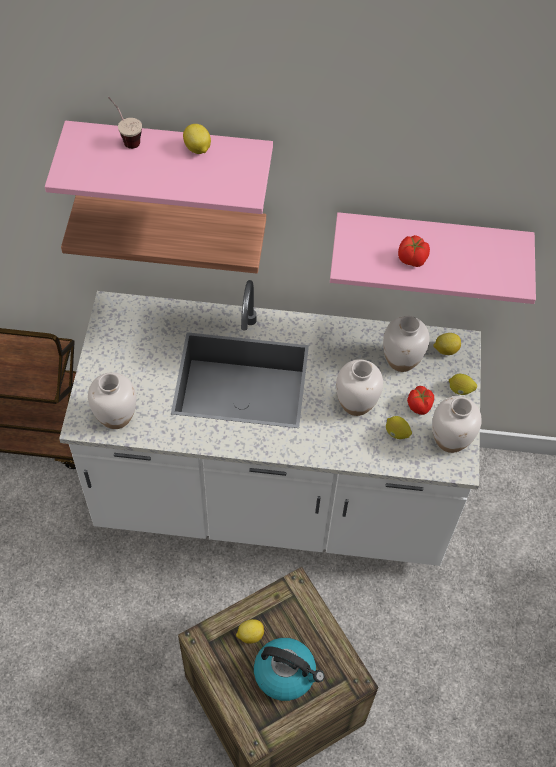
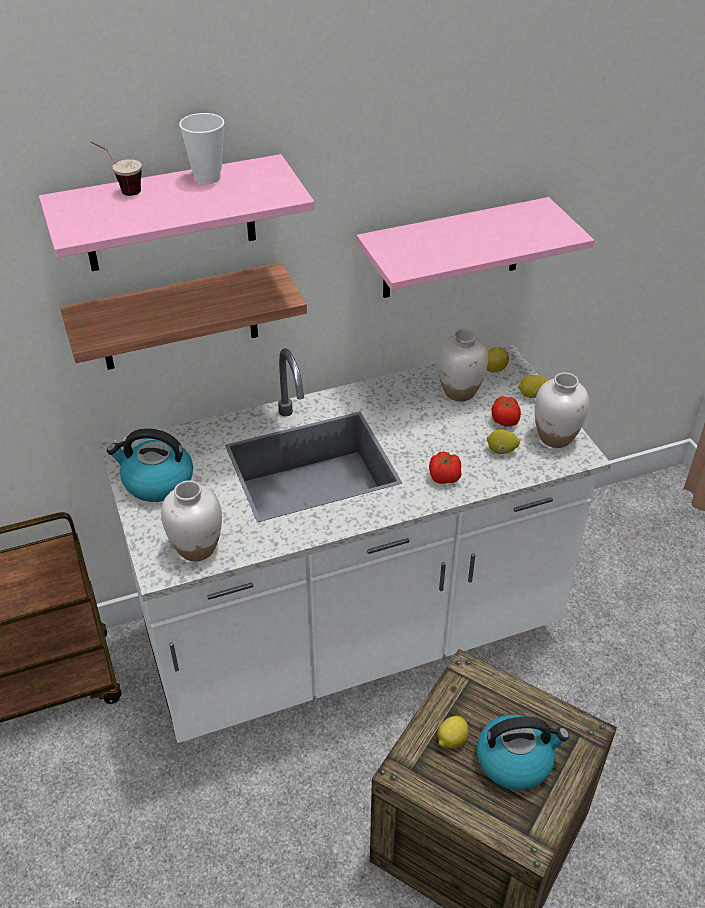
camera: 25 degrees left, 15 degrees down
(119, 345) = (157, 482): none -> kettle
(197, 149) = (207, 178): lemon -> cup
(355, 404) = (443, 442): white vase -> none
(412, 259) = (458, 246): tomato -> tomato (445, 478)

